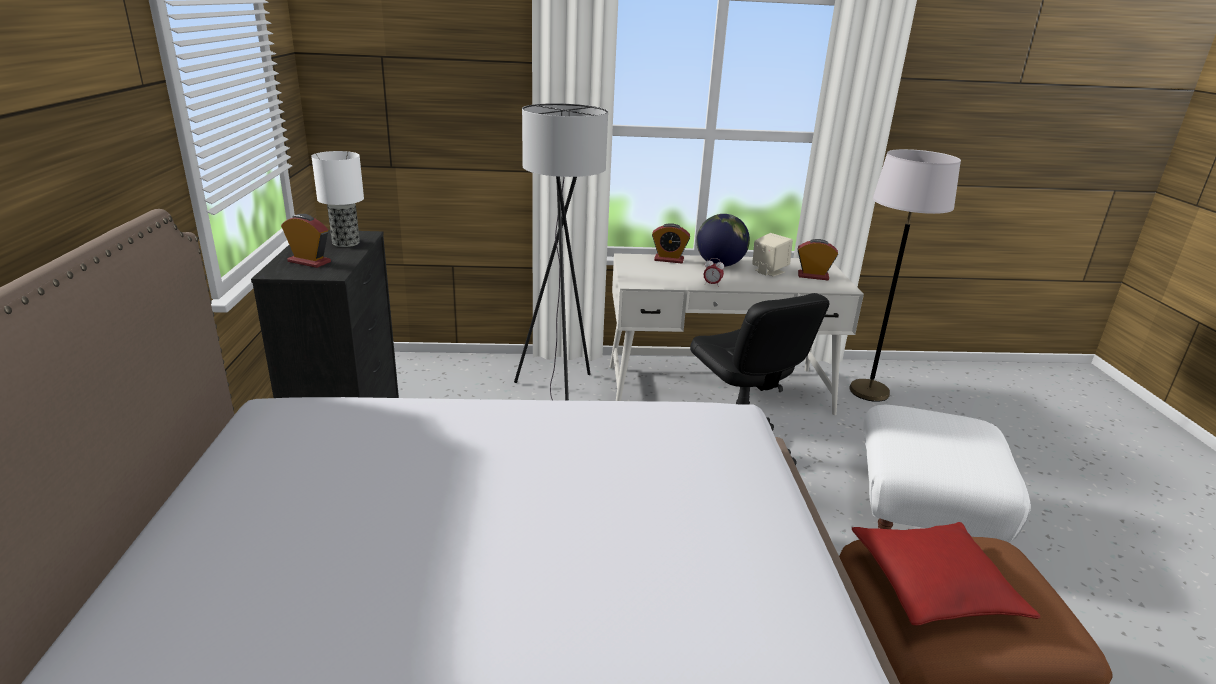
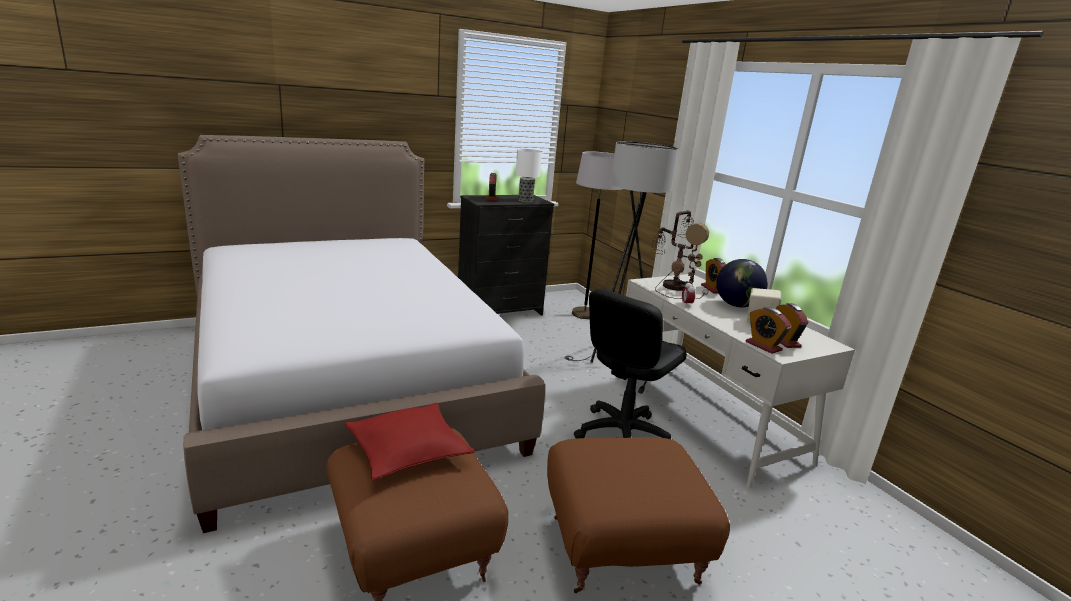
camera: 65 degrees right, 5 degrees down
(653, 274) = (673, 286): none -> table lamp
(824, 287) = (763, 346): none -> alarm clock
(869, 392) = (830, 510): grey floor lamp -> grey floor lamp (584, 314)
(923, 517) = (623, 549): white ottoman -> brown ottoman

